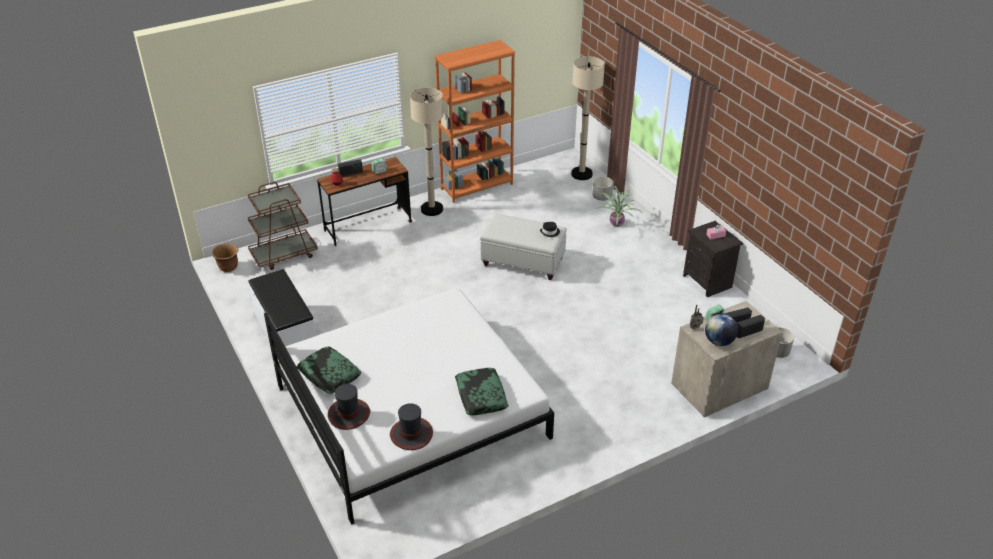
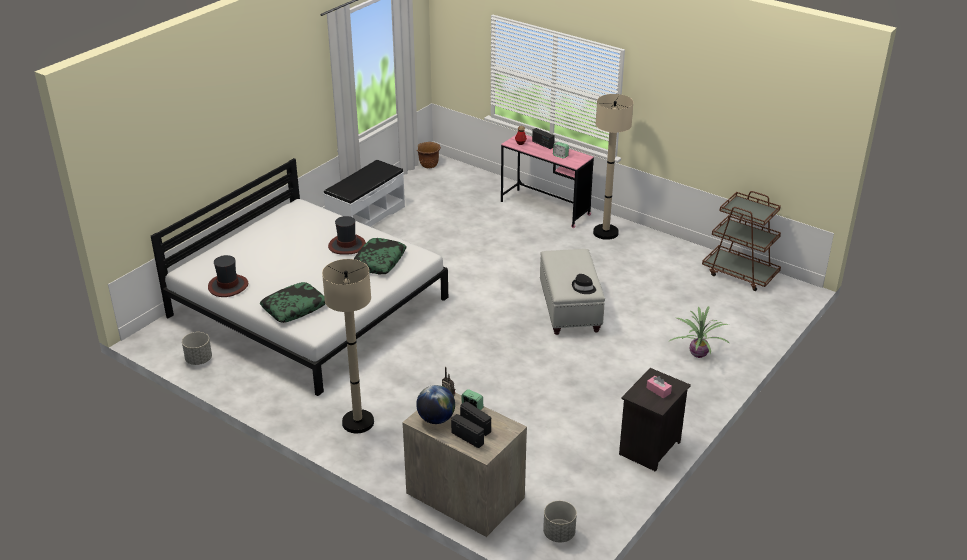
camera: 65 degrees right, 5 degrees down
(284, 254) = (467, 182): brown cart -> brown cart (740, 274)
(329, 375) = (278, 228): pillow -> pillow (379, 261)
(349, 414) = (236, 250): hat -> hat (346, 245)
(368, 226) = (545, 208): brown desk -> pink desk
(477, 186) = (672, 246): orange bookcase -> none
(581, 174) = (771, 306): beige floor lamp -> beige floor lamp (358, 422)
(601, 197) = (740, 331): grey planter -> grey planter (199, 359)

